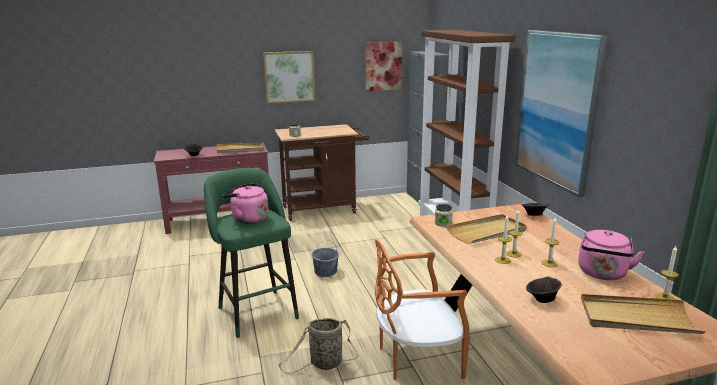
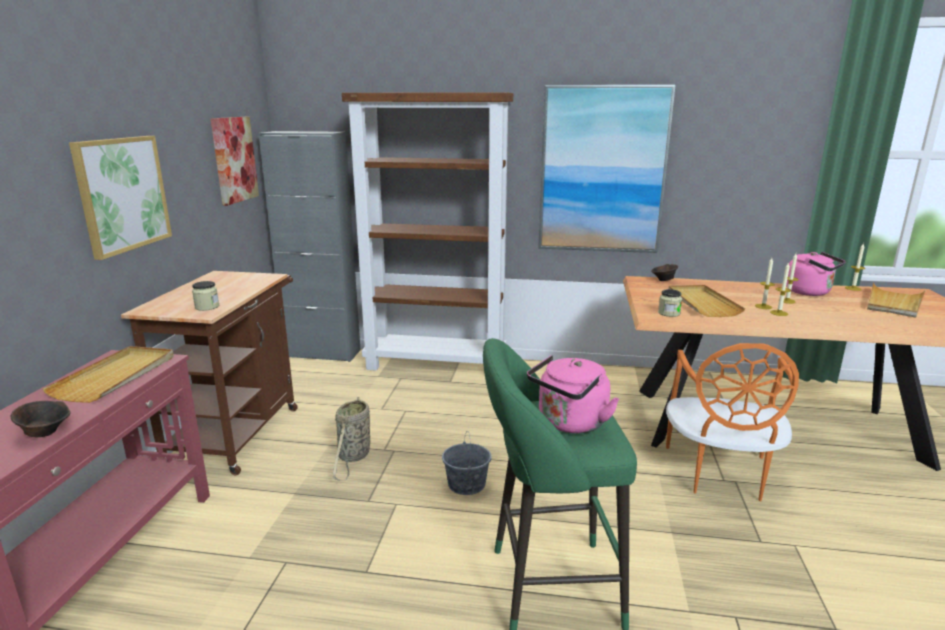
camera: 65 degrees left, 0 degrees up
(324, 364) = (722, 548): basket -> basket (353, 457)
(542, 300) = (869, 320): brown bowl -> none

